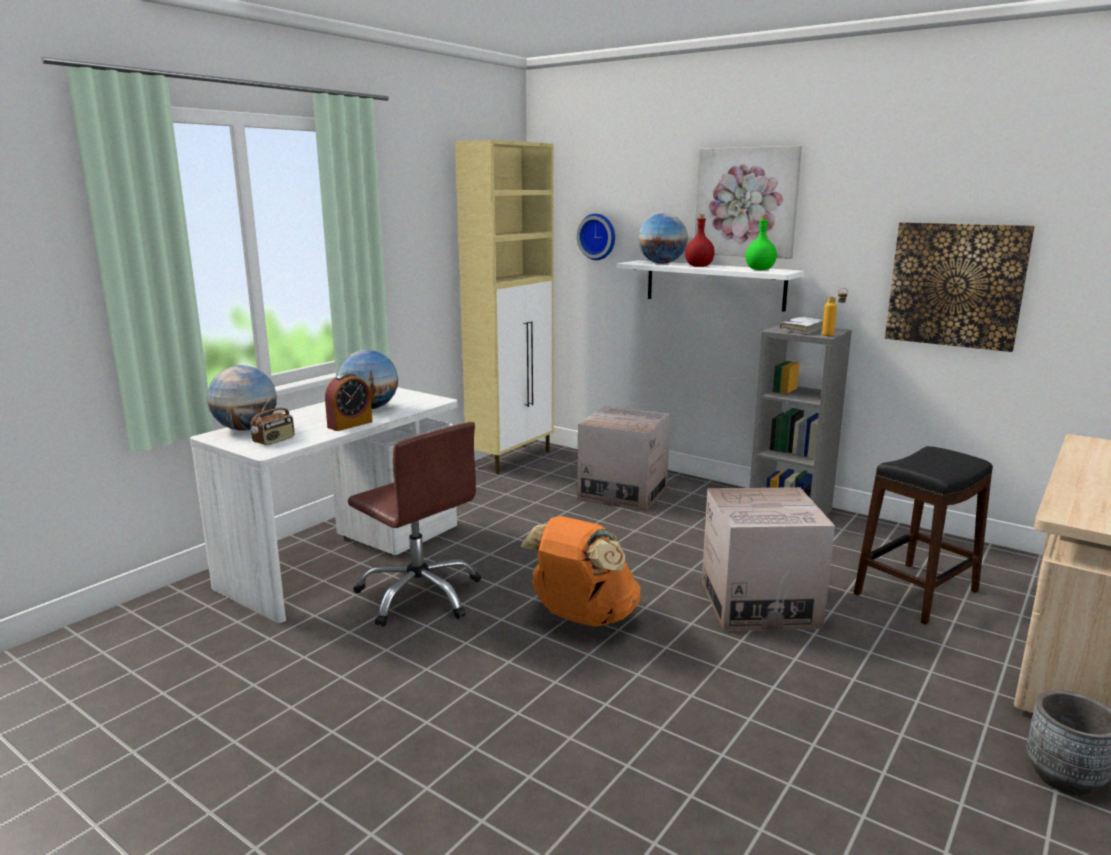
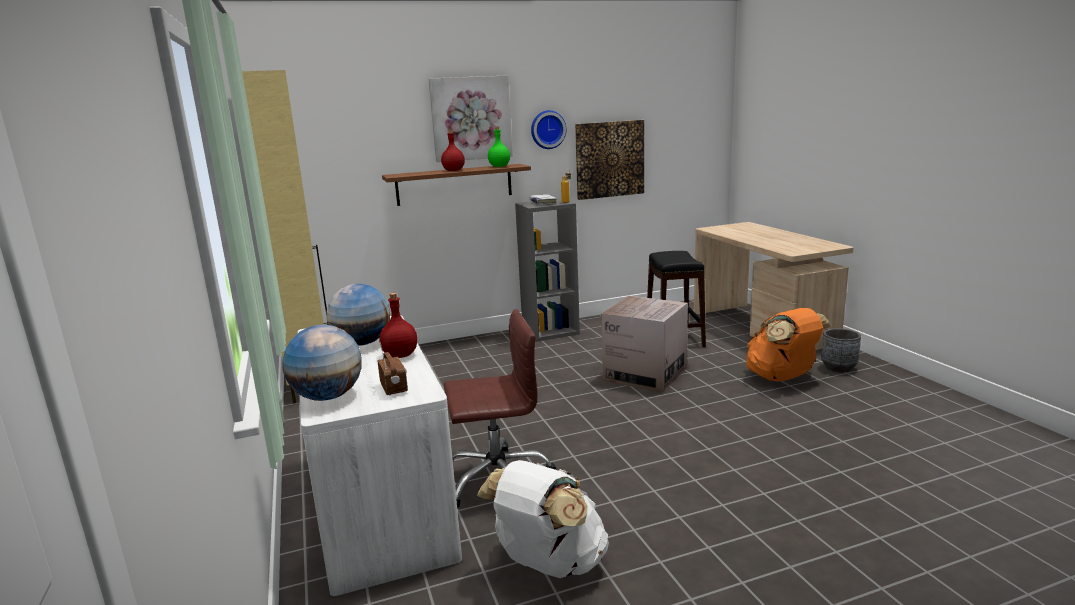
camera: 55 degrees left, 0 degrees up
(295, 666) = (548, 564): none -> white backpack
(350, 424) = (399, 355): alarm clock -> red bottle
(582, 618) = (604, 428): orange backpack -> orange backpack (782, 377)
(598, 236) = (337, 159): wall clock -> wall clock (547, 129)
(623, 493) = (448, 364): cardboard box -> none
(661, 263) = (418, 173): globe -> none
(714, 285) = (454, 184): white shelf -> brown shelf

